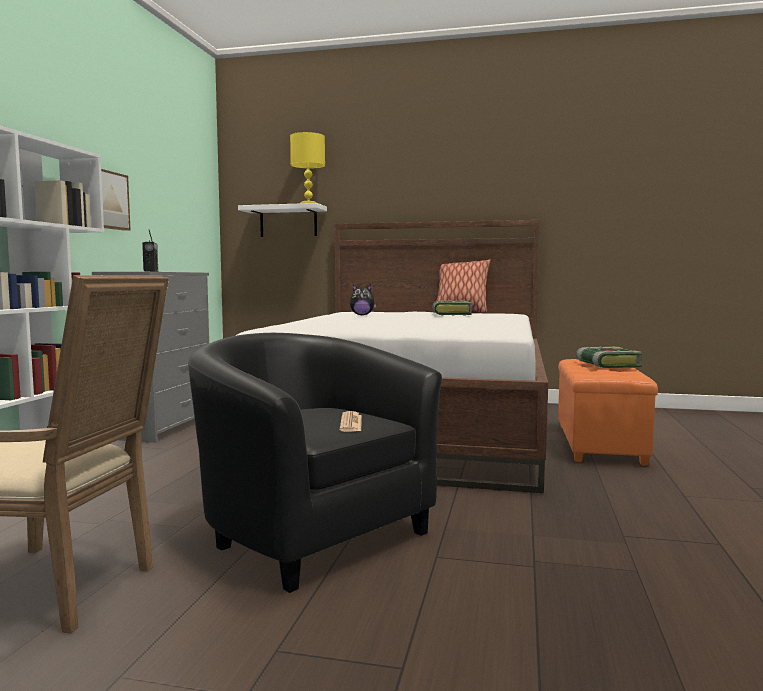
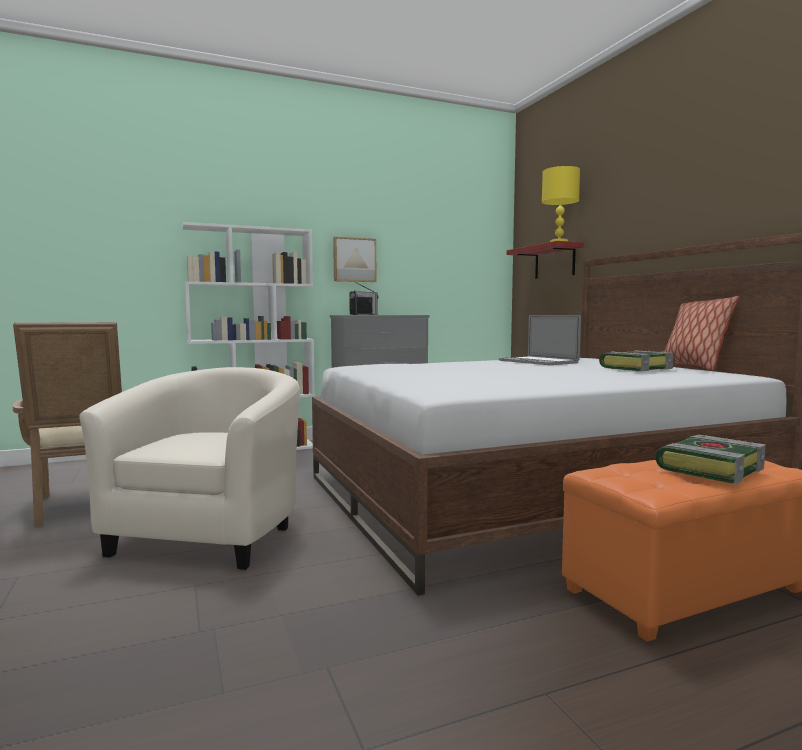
camera: 55 degrees right, 0 degrees up
(288, 222) = (554, 262): white shelf -> red shelf
(310, 533) = (212, 534): black armchair -> beige armchair
(351, 423) = (202, 448): newspaper -> none
(362, 315) = (538, 361): plush toy -> laptop

